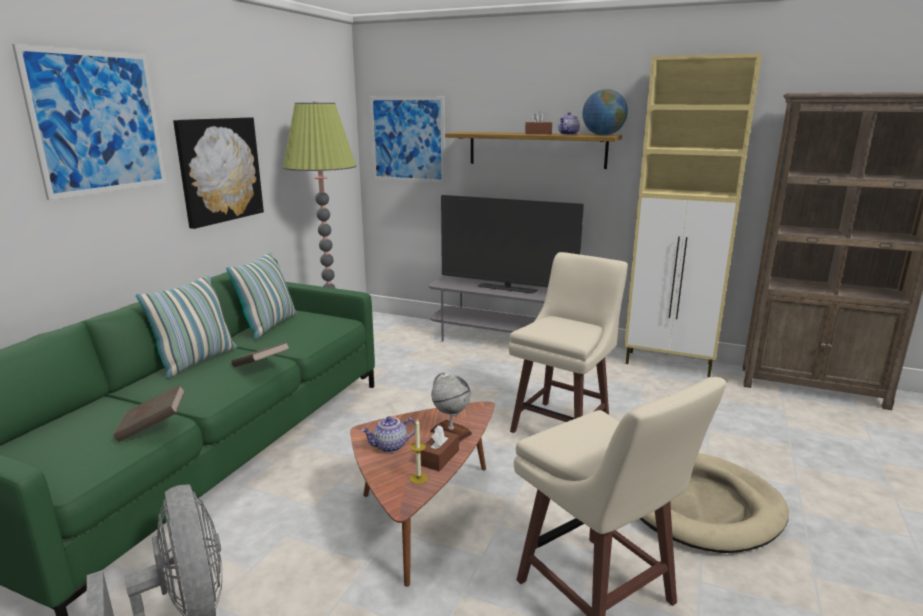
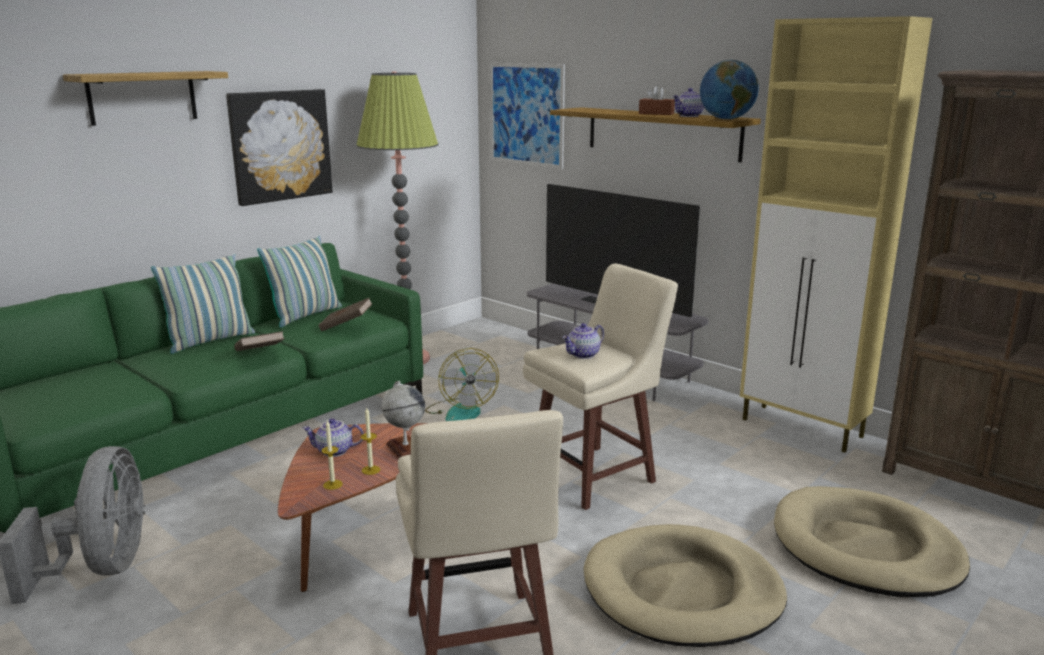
camera: 20 degrees right, 0 degrees up
(98, 122) = (142, 97): picture -> shelf
(153, 427) = (124, 393): brown book -> brown book (346, 326)
(414, 391) = (460, 411): none -> fan
(439, 458) = (371, 470): brown tissue box -> candle
(563, 329) = (583, 355): none -> teapot
(783, 444) = (865, 548): none -> beige dog bed

